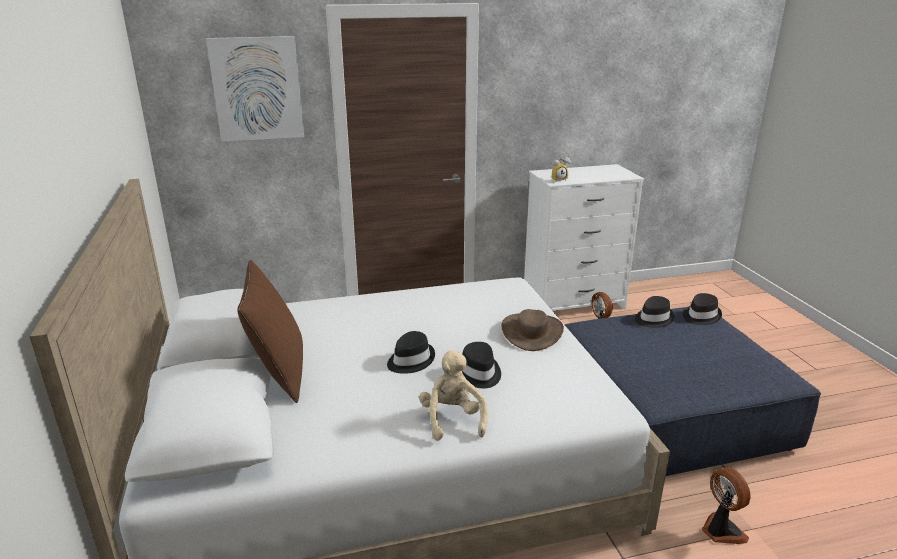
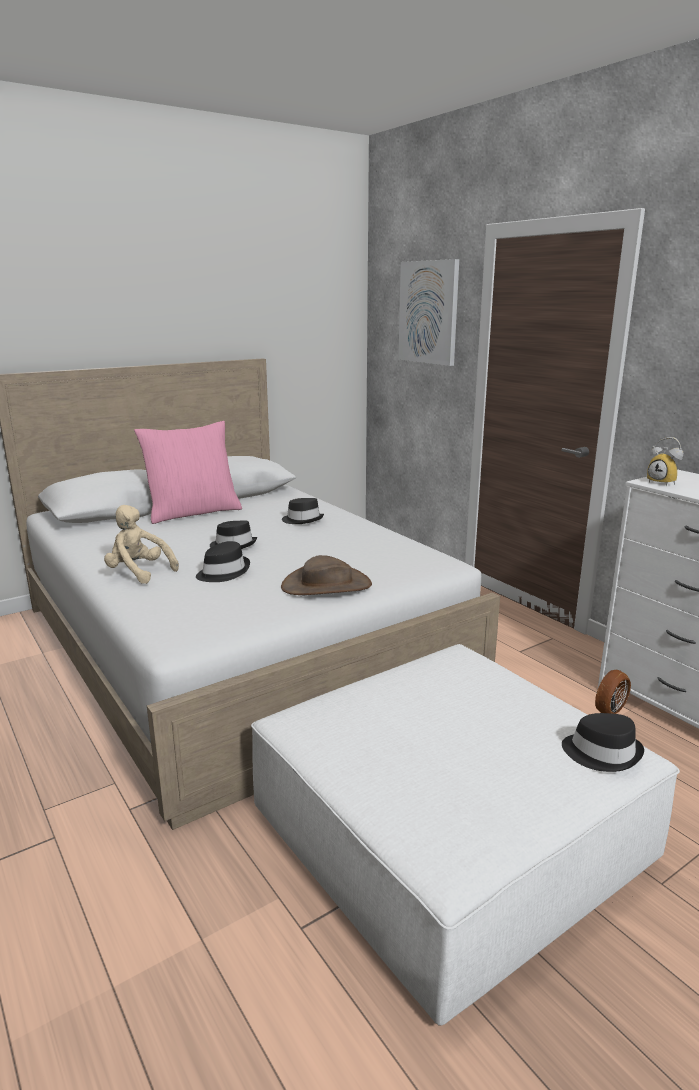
camera: 70 degrees right, 5 degrees down
(279, 373) = (193, 512): brown pillow -> pink pillow
(452, 419) = (139, 573): beige plush toy -> beige plush toy turned 120 degrees counterclockwise
(653, 319) = (538, 705): black hat -> black hat (302, 520)
(669, 412) = (449, 836): blue ottoman -> white ottoman
(721, 531) = (189, 900): fan -> none

